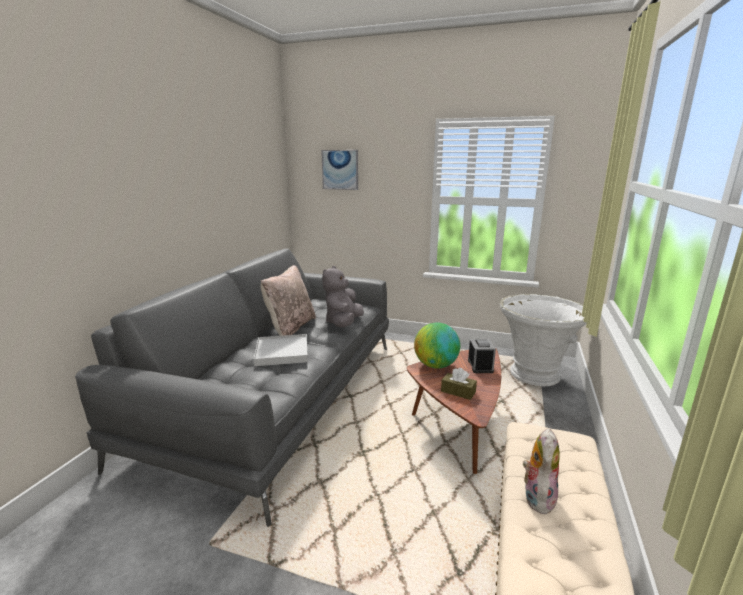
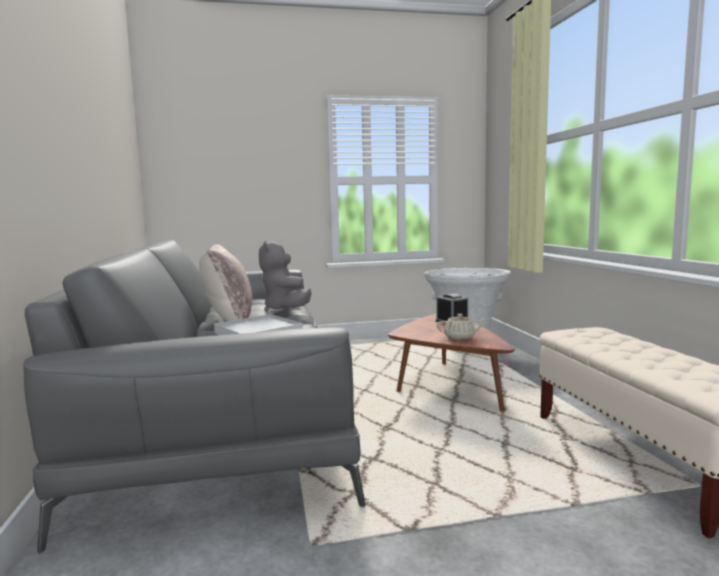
camera: 30 degrees left, 10 degrees down
(340, 169) = (215, 150): picture -> none
(435, 365) = (413, 328): globe -> none
(458, 392) = (460, 337): brown tissue box -> beige teapot
(537, 496) = (628, 354): plush toy -> none

